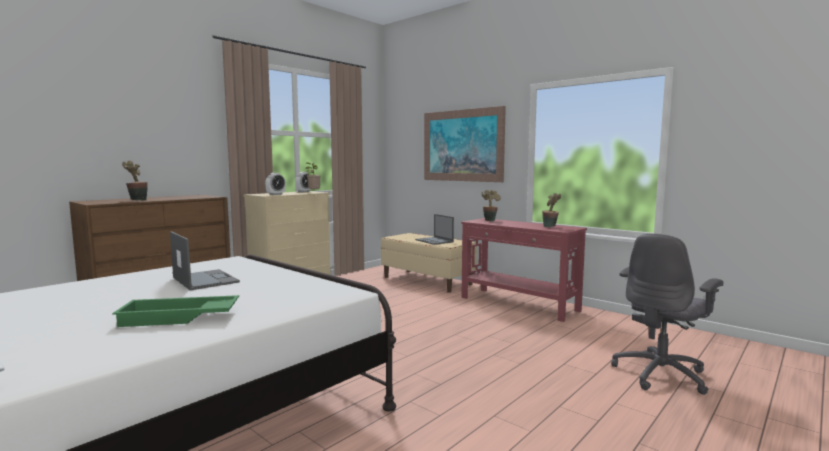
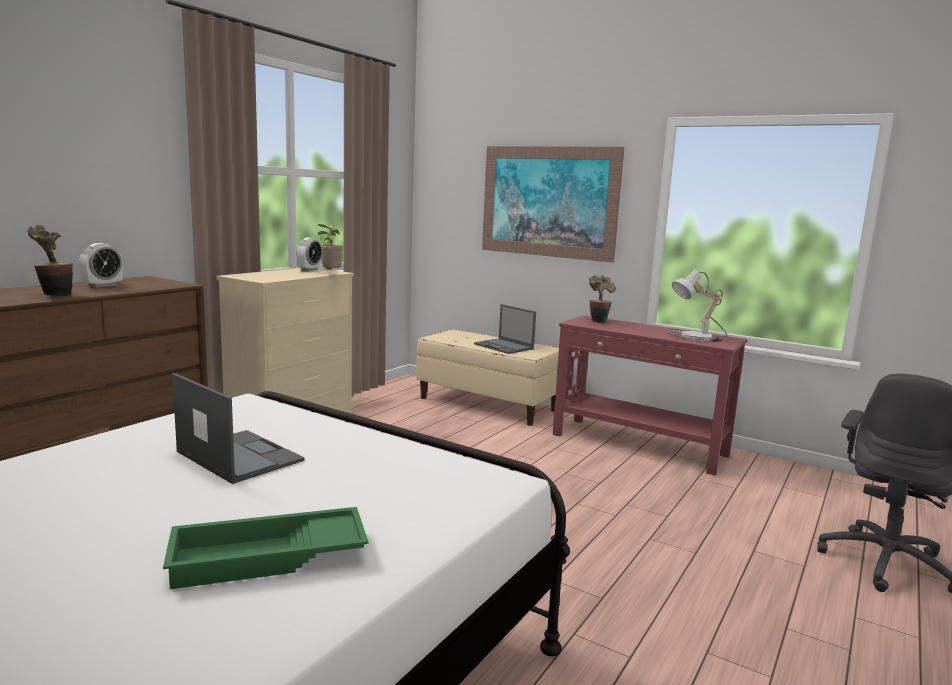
camera: 10 degrees left, 5 degrees up
(276, 194) = (274, 277): alarm clock -> alarm clock (103, 286)
(550, 227) = (697, 337): potted plant -> table lamp

